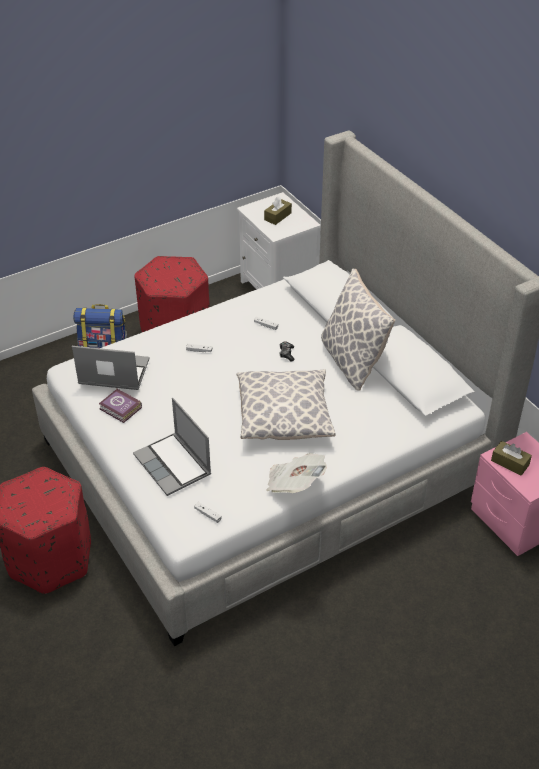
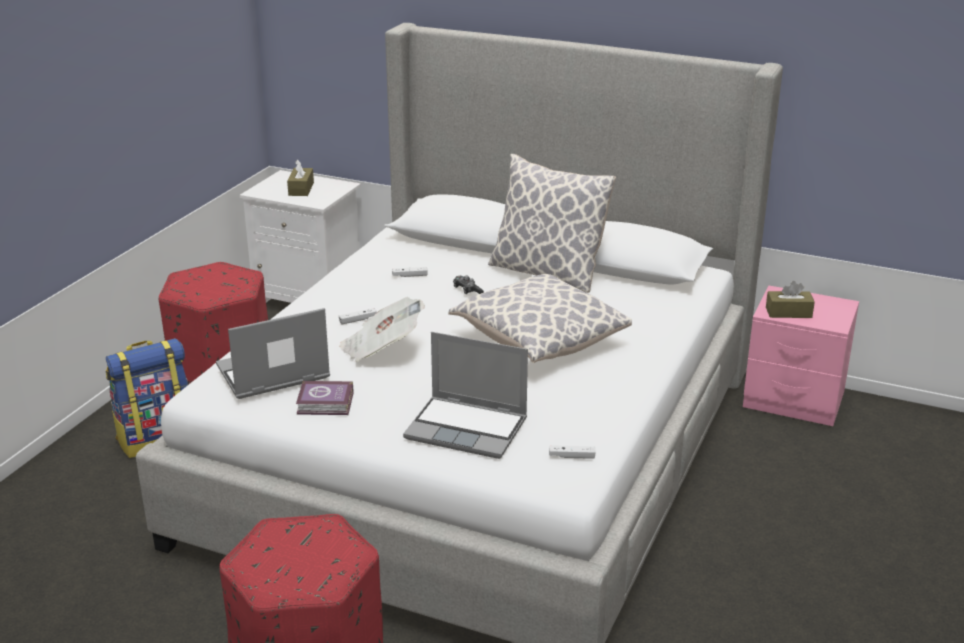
camera: 35 degrees left, 15 degrees down
(294, 484) = (630, 391): newspaper -> newspaper (381, 349)

